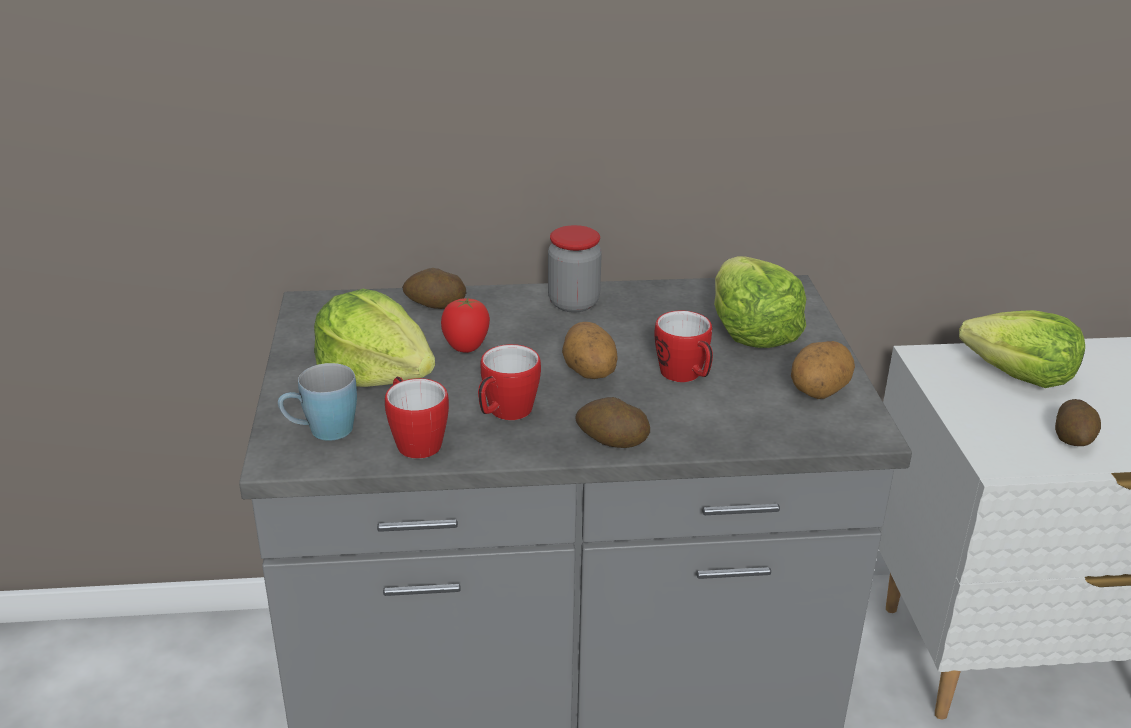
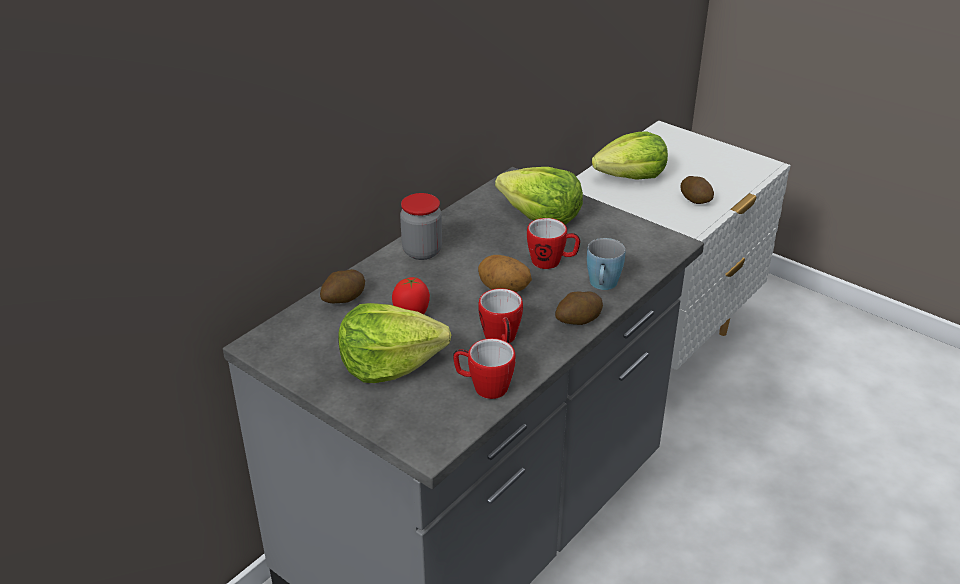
camera: 45 degrees left, 5 degrees up
(321, 432) = (423, 417): blue mug -> blue mug (602, 286)
(818, 392) = (623, 234): potato -> none

